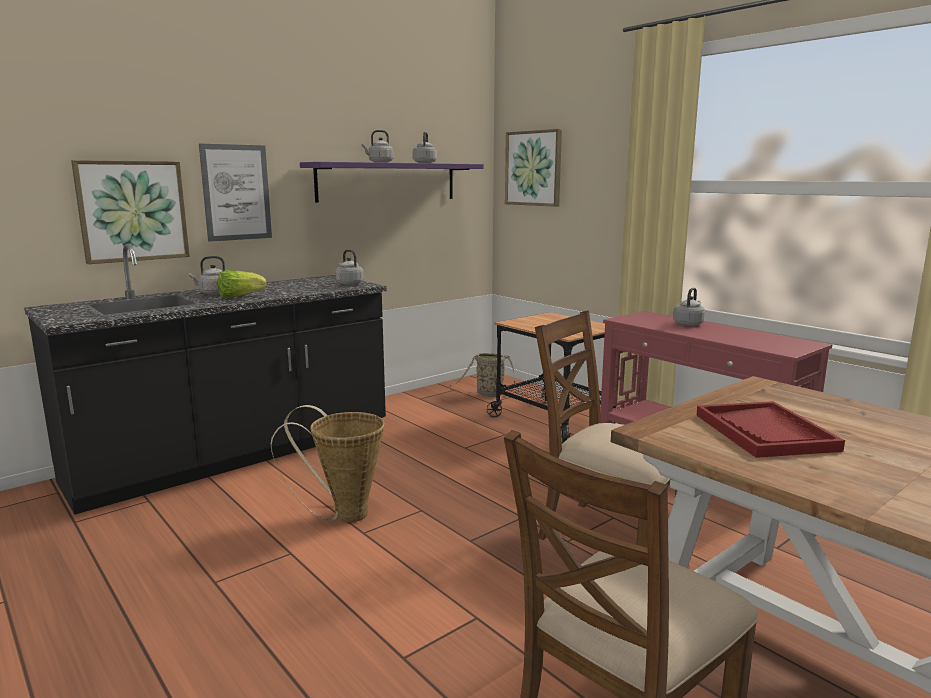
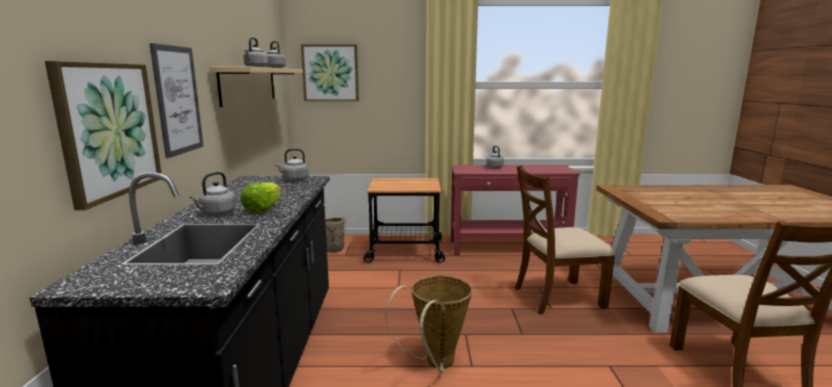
camera: 50 degrees left, 0 degrees up
(388, 182) = (249, 85): purple shelf -> beige shelf
(765, 432) = (682, 205): red tray -> none

